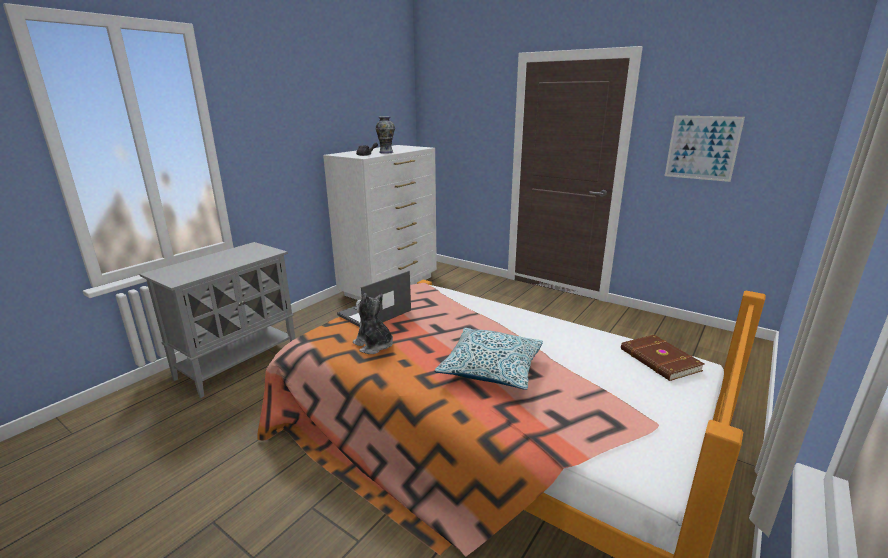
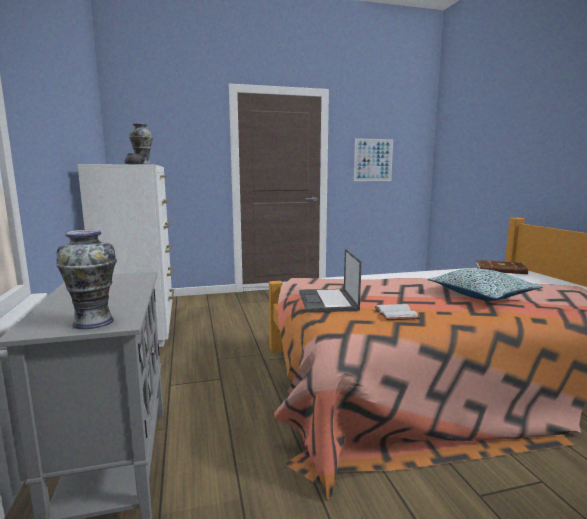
camera: 50 degrees left, 10 degrees down
(175, 277) = (93, 322): none -> vase
(374, 345) = (397, 314): plush toy -> white book

